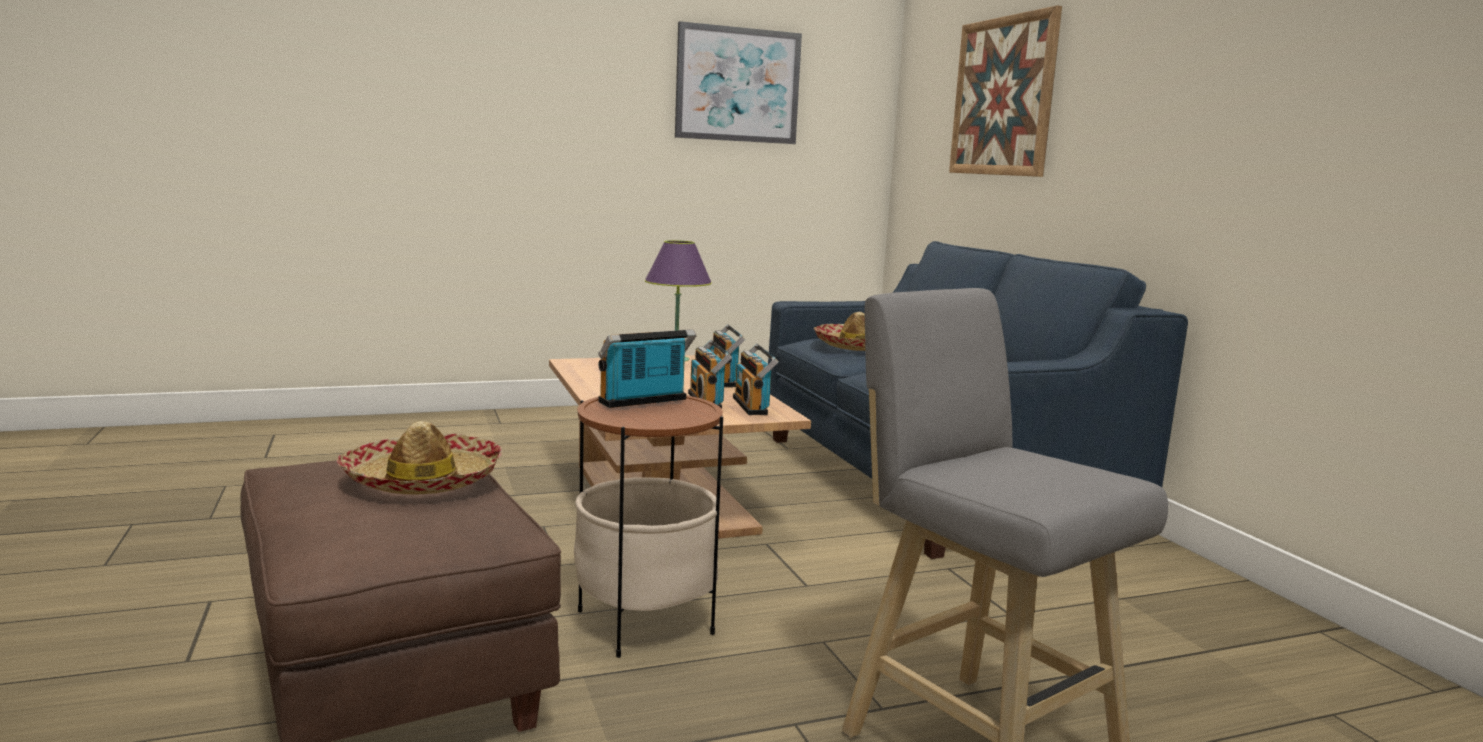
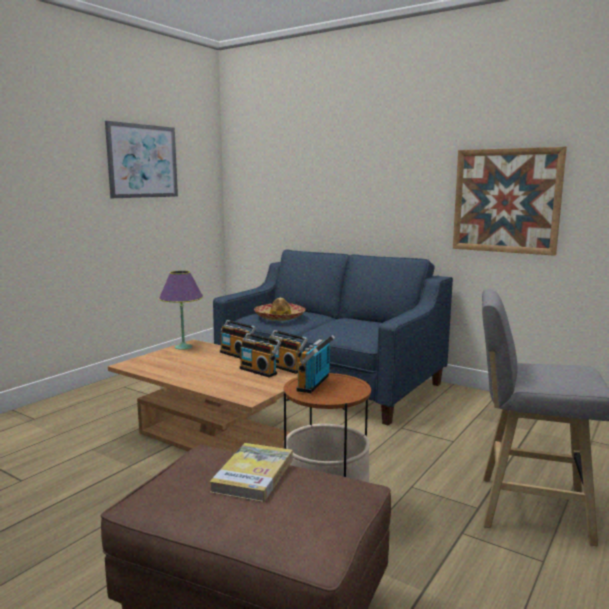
camera: 35 degrees left, 0 degrees up
(423, 480) = (253, 475): hat -> book
(1003, 97) = (311, 167): picture -> picture (506, 201)

